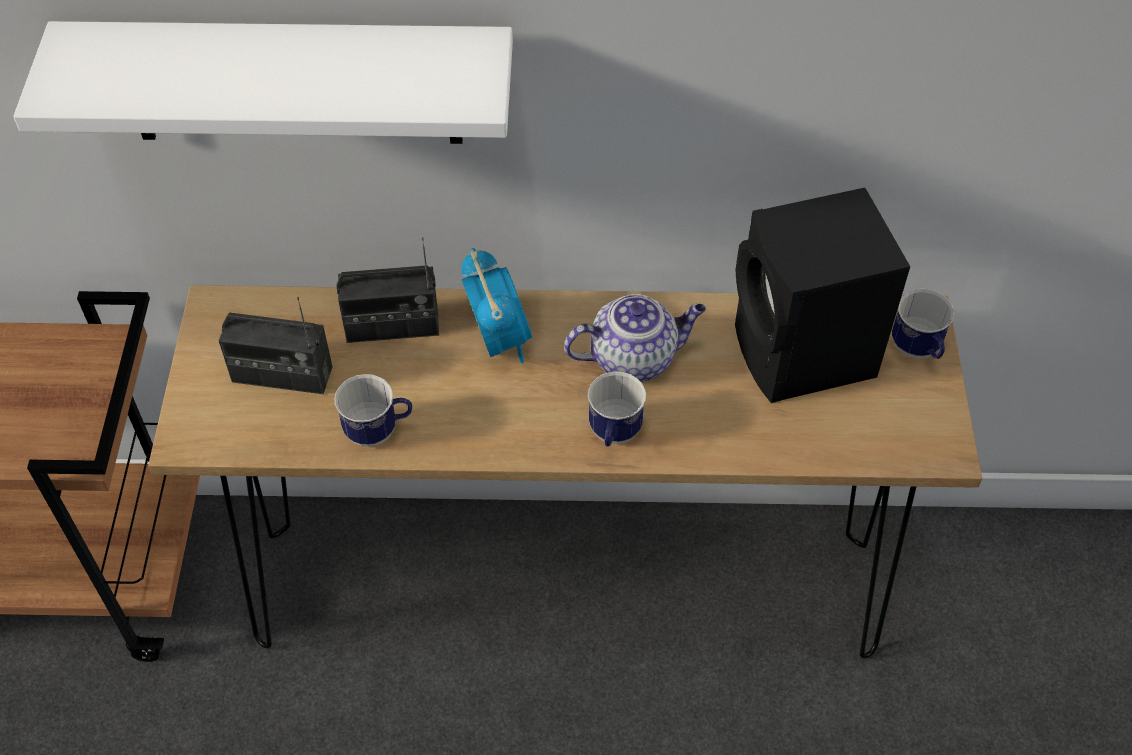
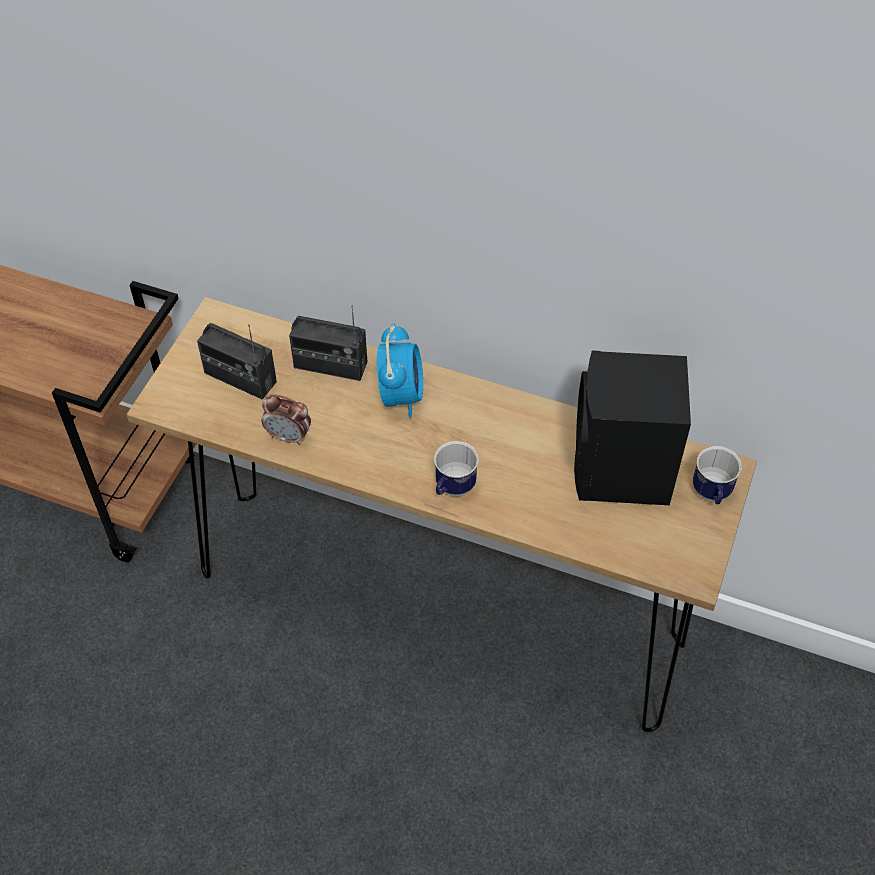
camera: 20 degrees right, 0 degrees up
(291, 83) = (286, 172): white shelf -> none
(379, 431) = (289, 436): mug -> alarm clock
(634, 358) = (493, 437): teapot -> none

